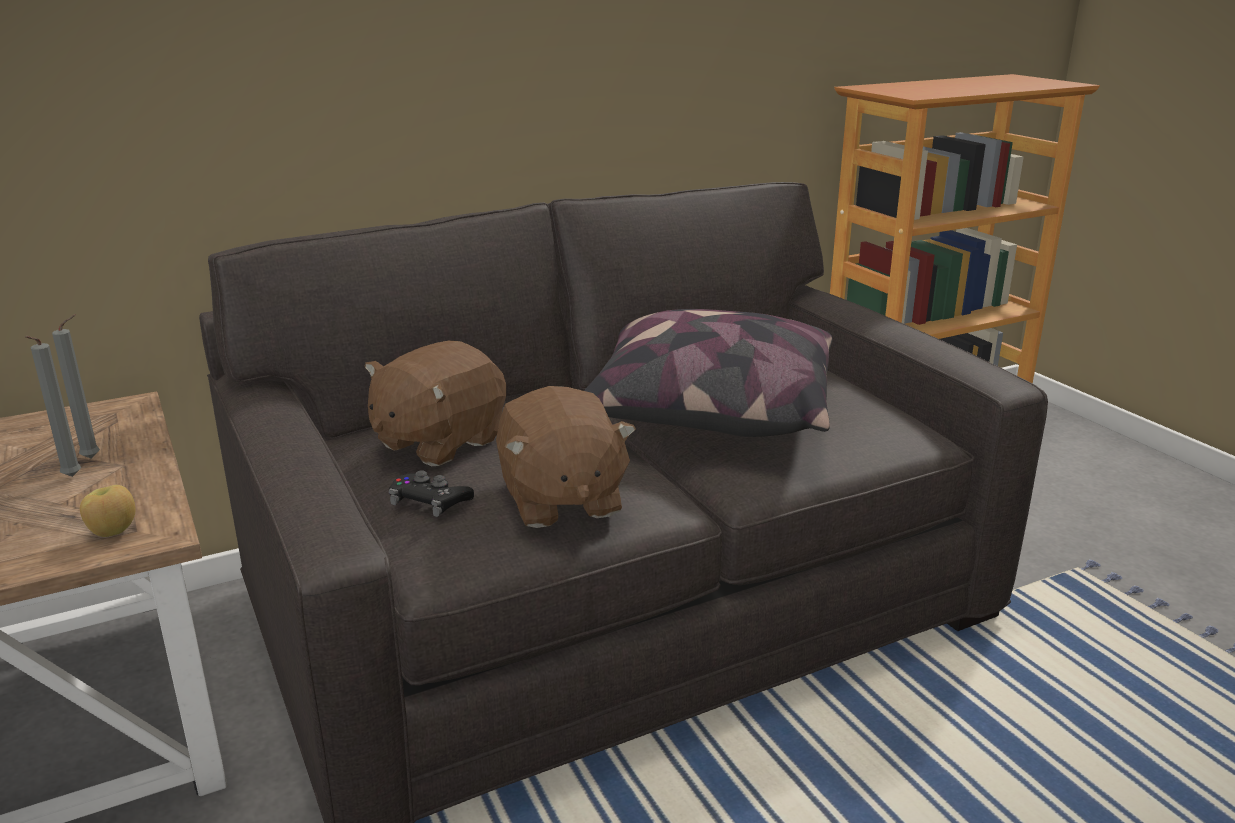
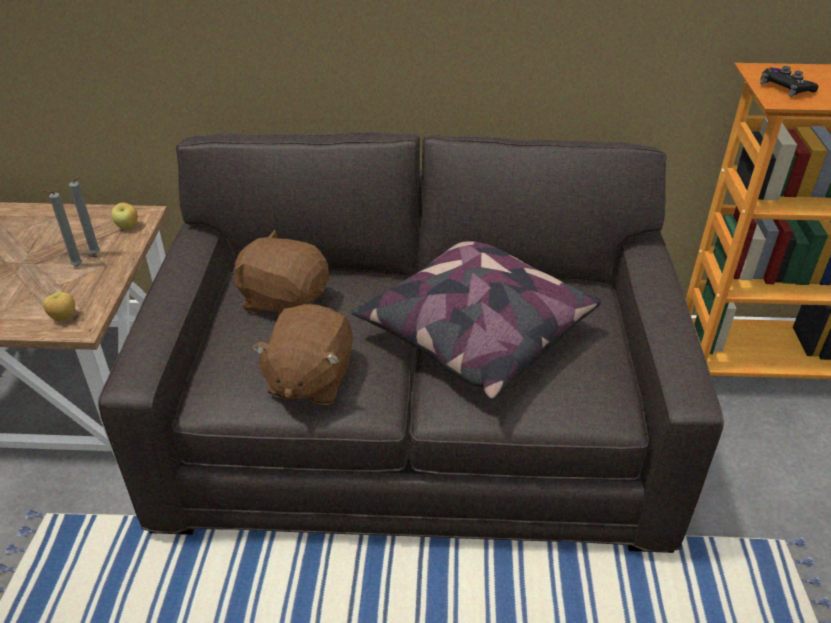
camera: 30 degrees right, 15 degrees up
(115, 421) = (128, 226): none -> apple
(430, 501) = (237, 351): black game controller -> black game controller (785, 88)
(438, 442) = (284, 301): brown plush toy -> brown plush toy turned 45 degrees clockwise

